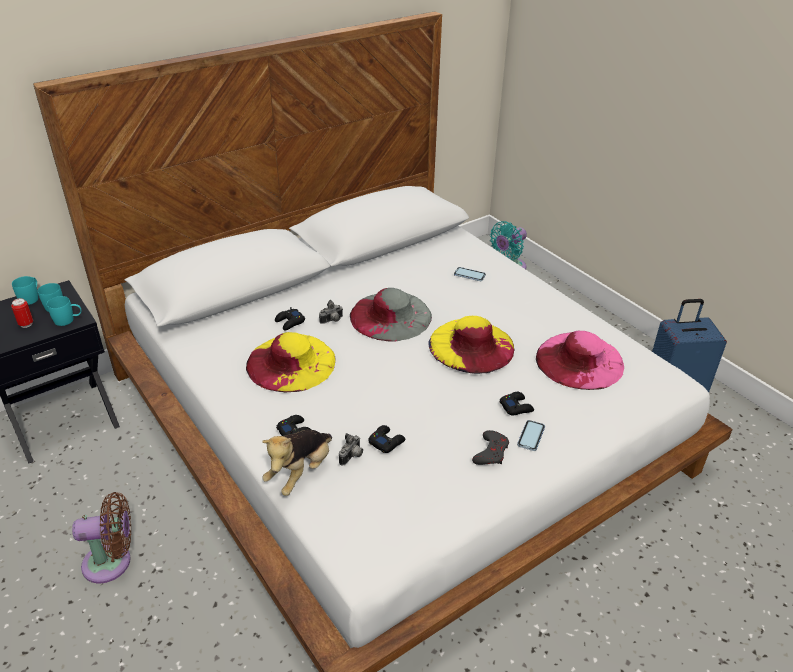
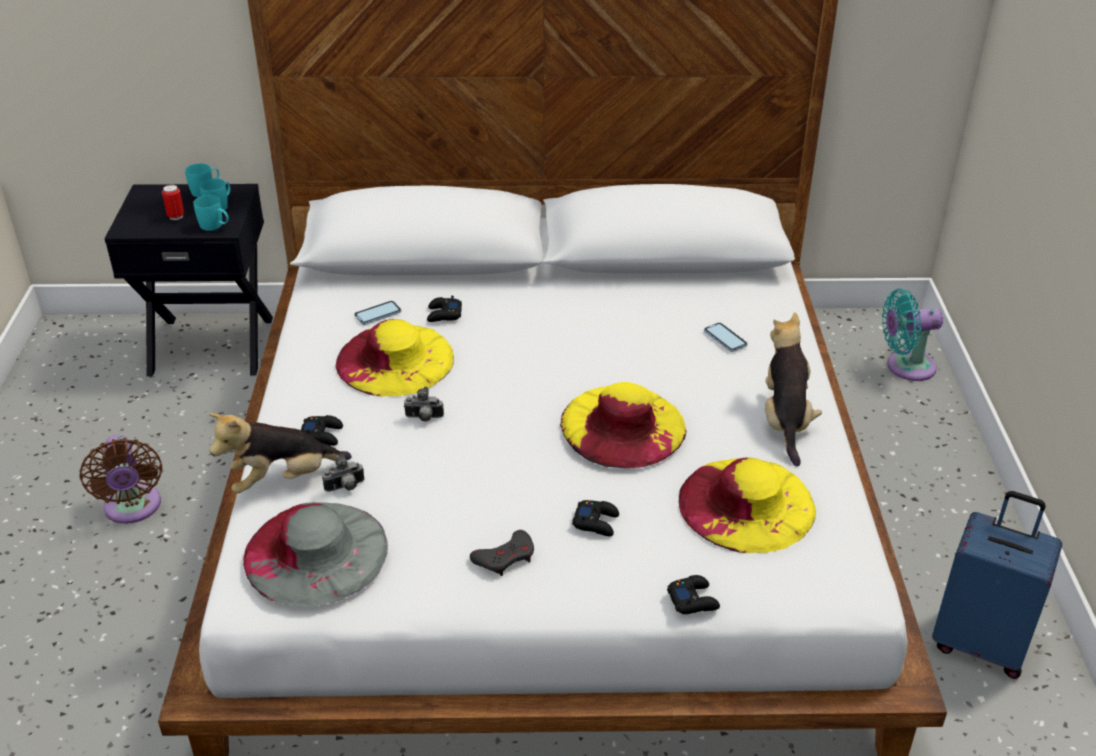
camera: 35 degrees right, 0 degrees up
(112, 562) = (133, 509): brown fan -> brown fan turned 45 degrees clockwise
(332, 321) = (492, 331): camera -> camera (424, 418)
(386, 442) = (397, 489): black game controller -> black game controller (693, 600)
(391, 316) = (564, 351): grey hat -> grey hat (316, 552)
(531, 436) = (574, 563): phone -> phone (378, 314)
(547, 308) = (785, 421): none -> plush toy
(579, 360) = (746, 504): pink hat -> yellow hat

